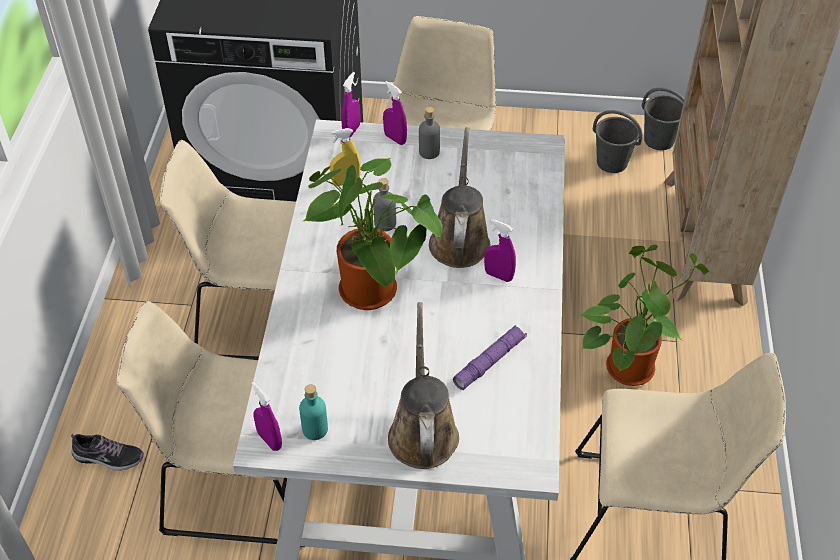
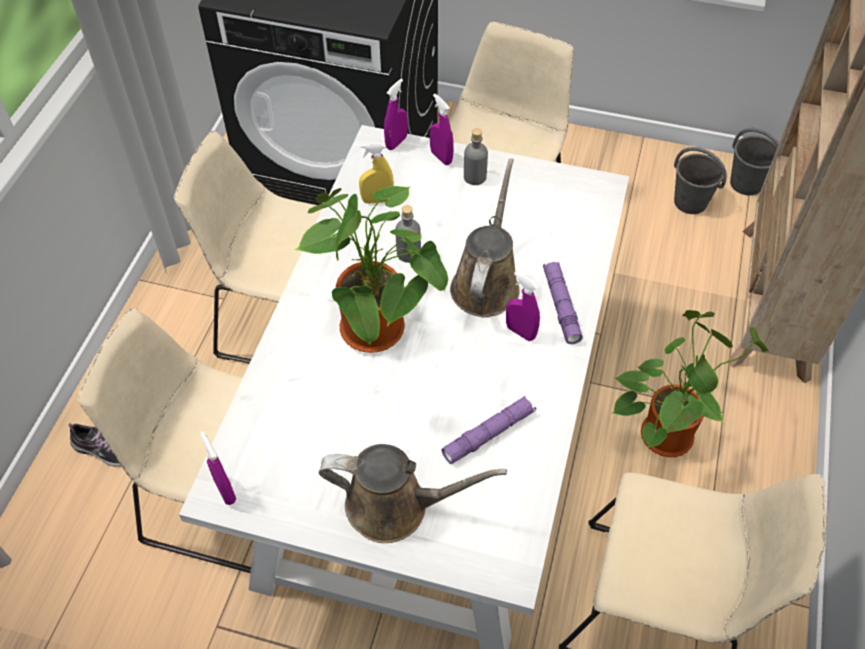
camera: 10 degrees right, 5 degrees up
(315, 429) = (277, 485): turquoise bottle -> none
(422, 431) = (395, 506): brown watering can -> brown watering can turned 90 degrees clockwise
(529, 250) = (561, 306): none -> purple flashlight

